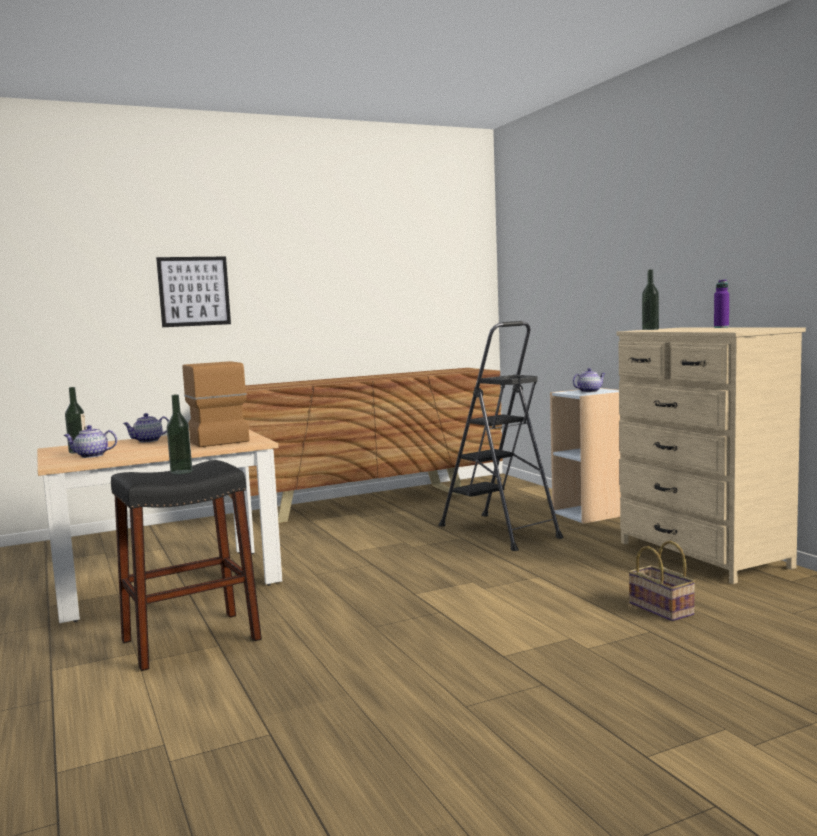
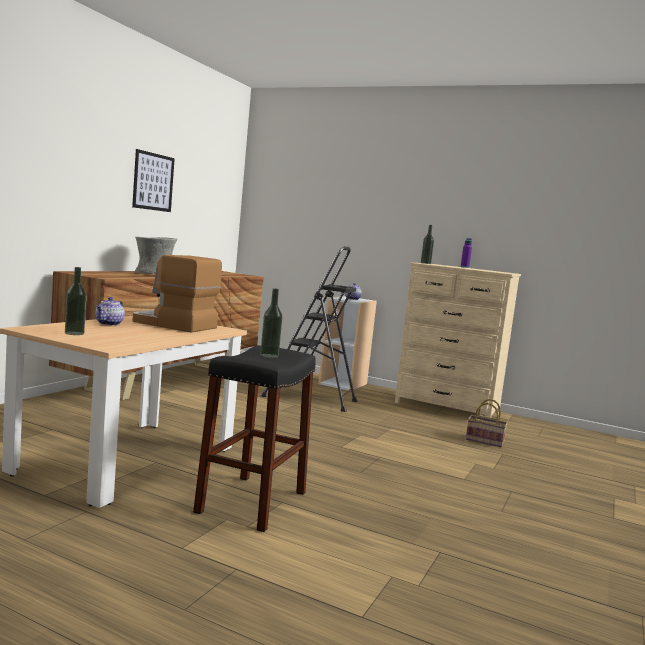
camera: 40 degrees left, 0 degrees up
(91, 456) = (110, 338): teapot -> none
(194, 291) = (48, 174): picture -> picture (153, 182)
(325, 381) = (154, 274): none -> grey vase

